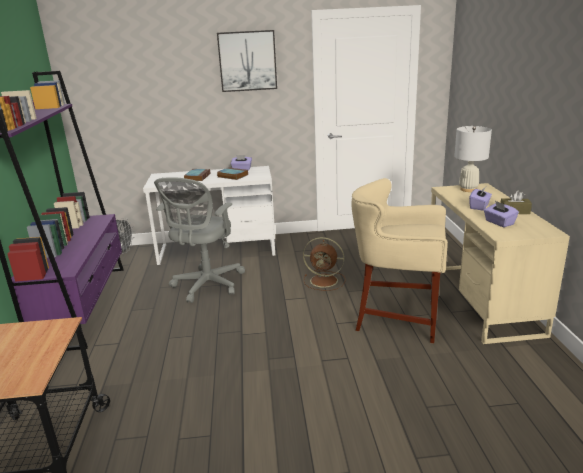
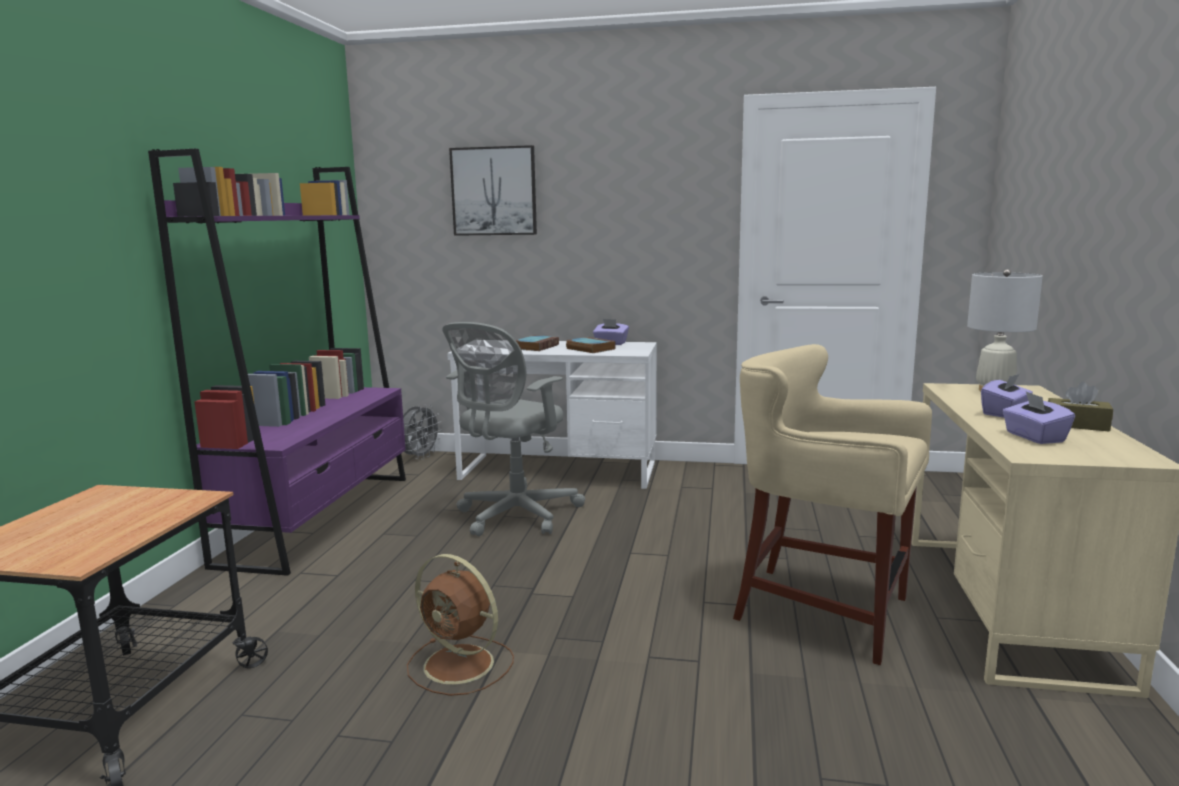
camera: 15 degrees right, 10 degrees down
(247, 61) = (635, 173): picture -> picture (494, 191)
(325, 281) = (713, 535): brown fan -> brown fan (461, 665)

